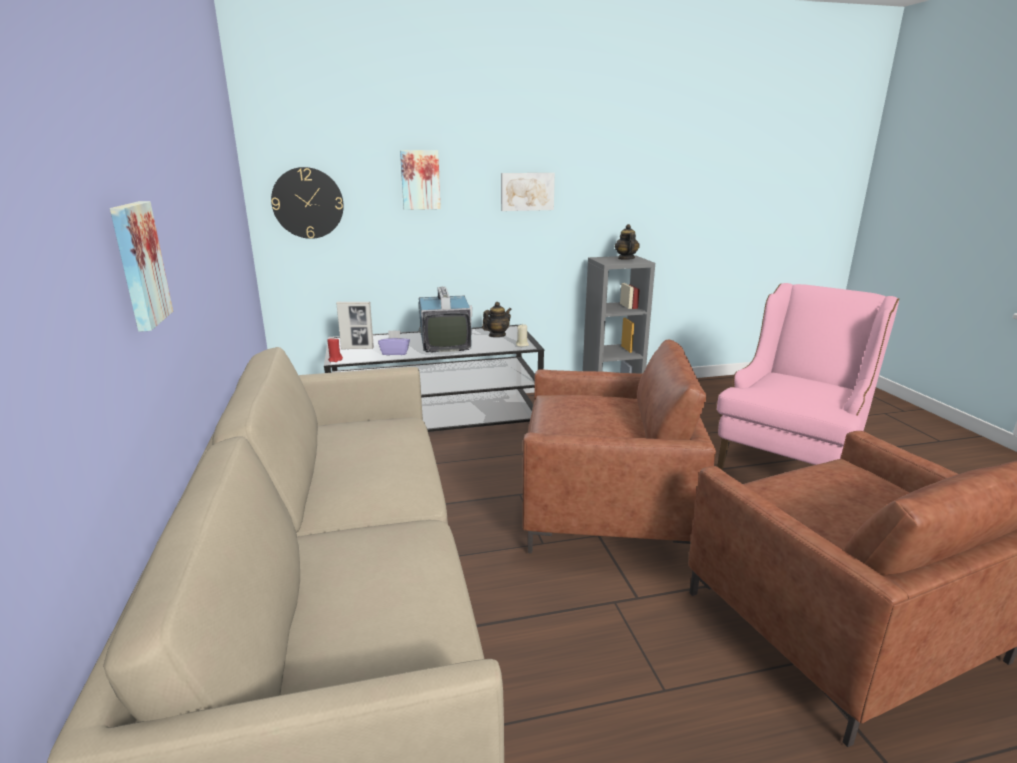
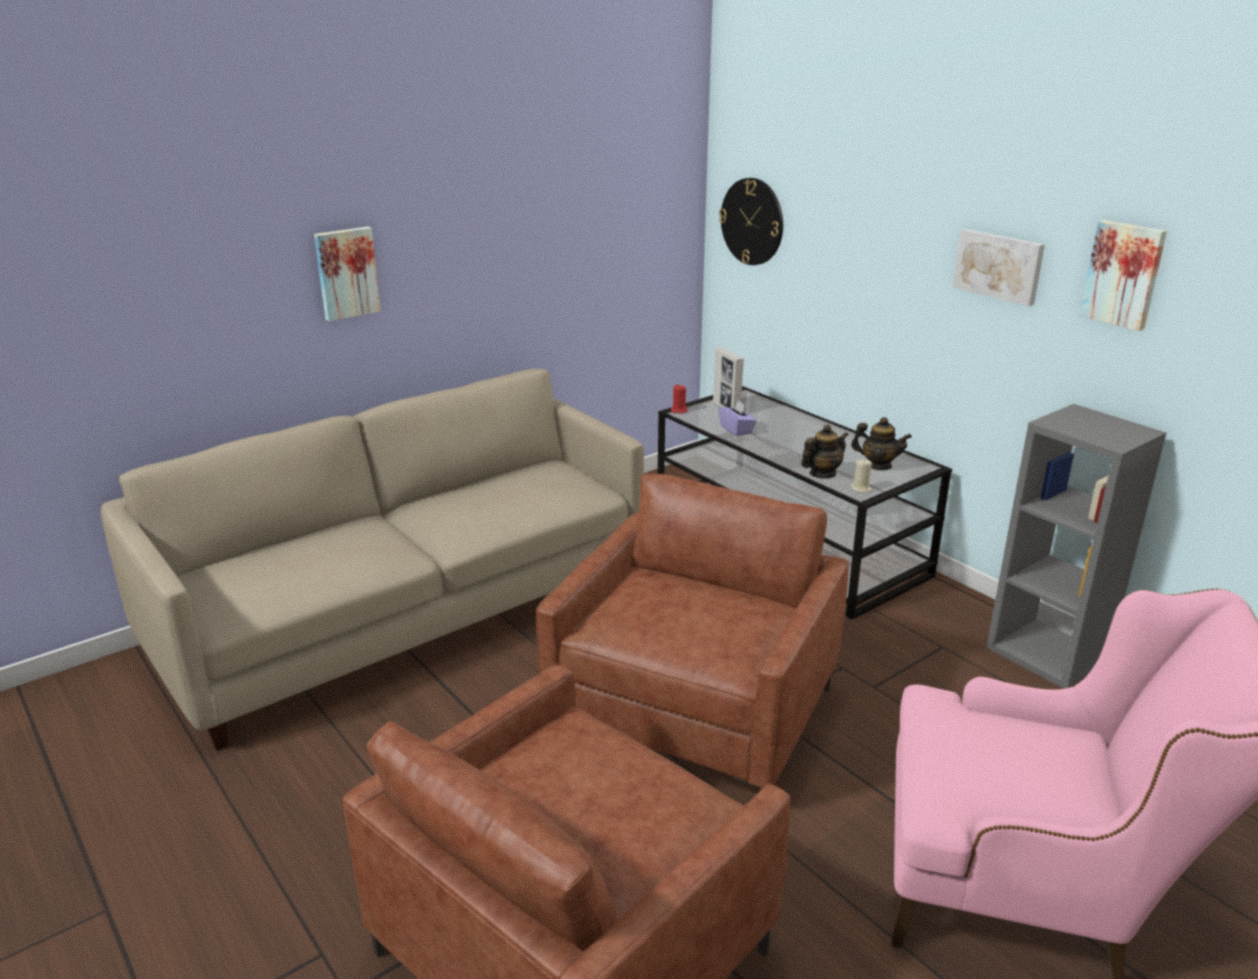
camera: 65 degrees right, 5 degrees up
(420, 180) = (864, 217): picture -> picture (1123, 274)
(445, 344) = (802, 445): television -> none
(606, 507) = (695, 714): brown armchair -> brown armchair turned 135 degrees counterclockwise
(626, 258) = (1113, 429): teapot -> teapot (822, 474)

